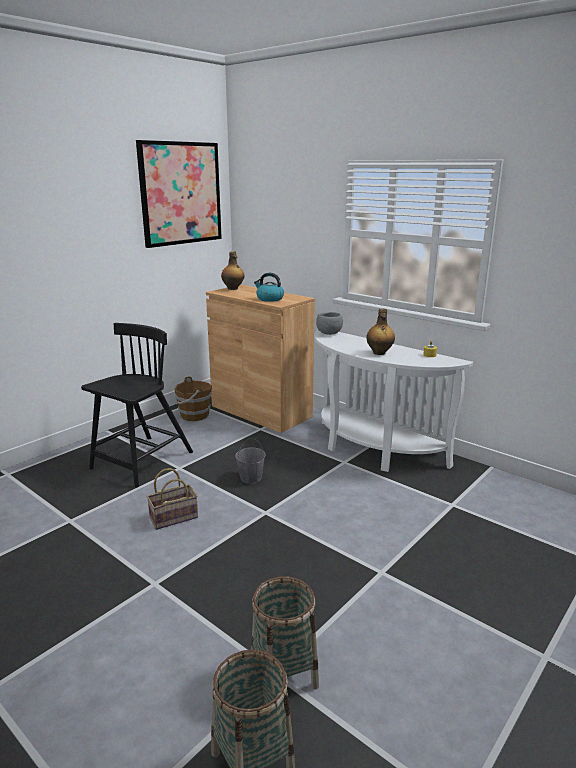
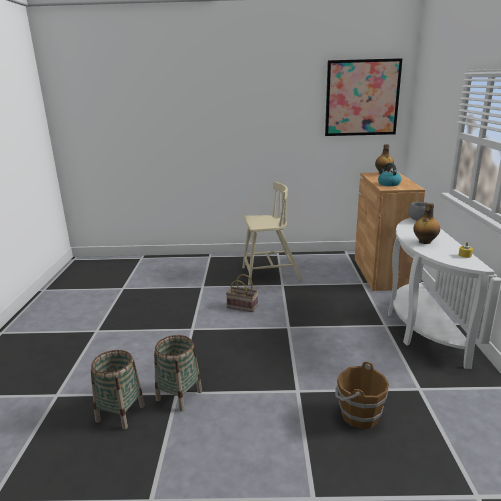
camera: 50 degrees right, 0 degrees up
(141, 461) = (269, 274): black chair -> beige chair
(194, 415) = (334, 261): brown bucket -> brown bucket (358, 415)
(250, 478) = (310, 306): grey bucket -> none

